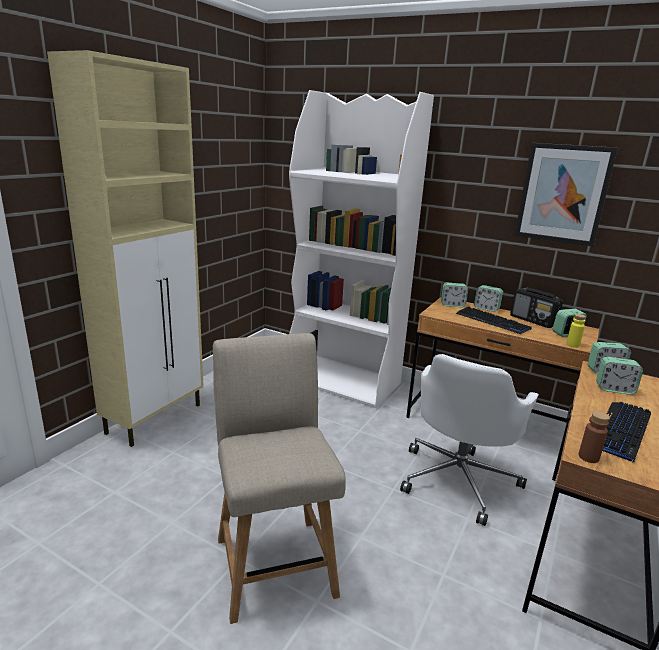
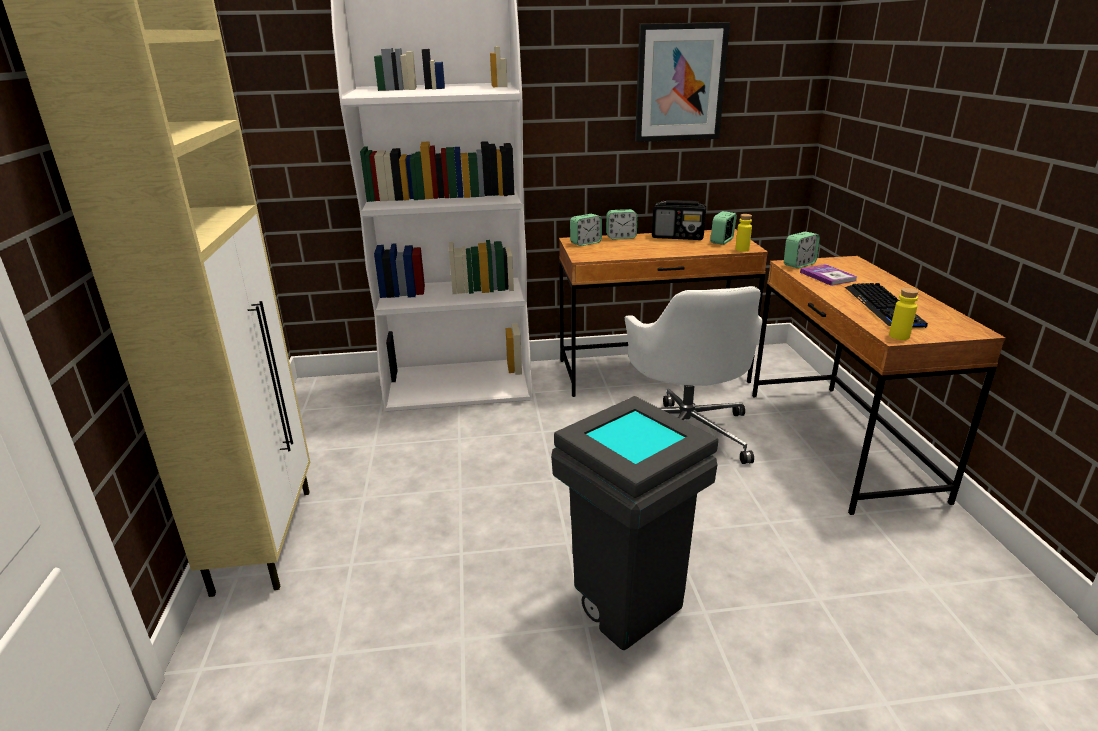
camera: 35 degrees left, 5 degrees up
(274, 561) = (622, 604): beige chair -> grey trash can
(492, 321) = (648, 248): keyboard -> none
(588, 457) = (899, 336): brown bottle -> yellow bottle
(614, 389) = (827, 276): alarm clock -> book

